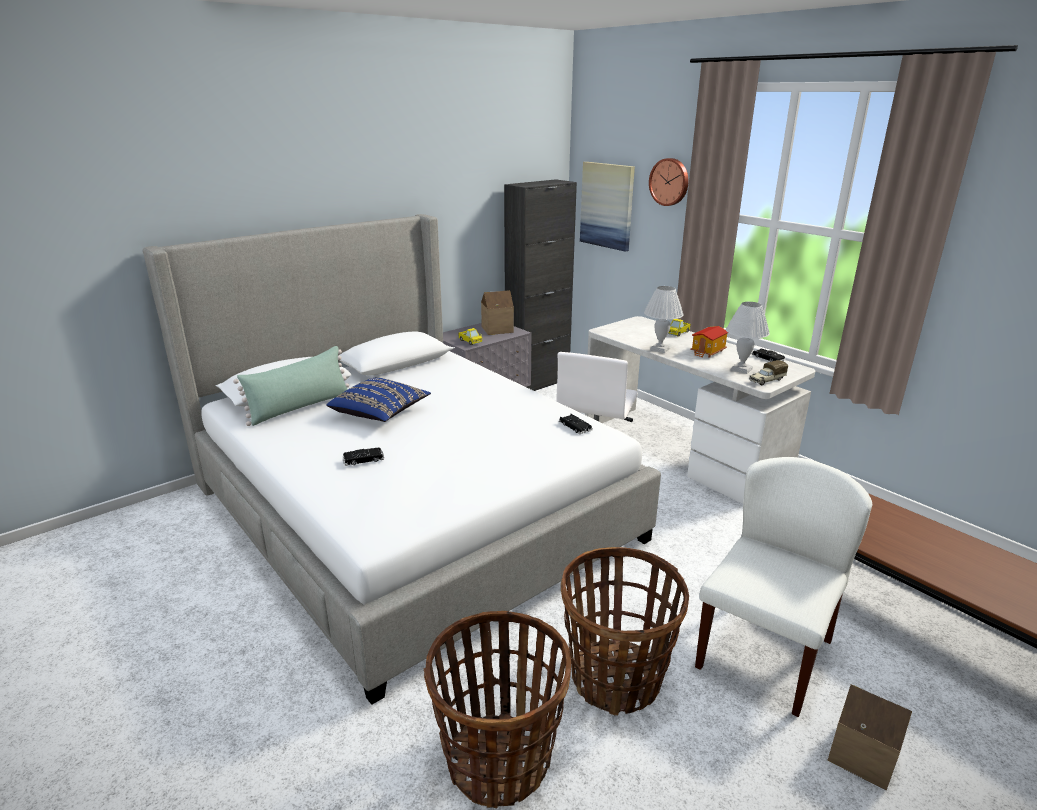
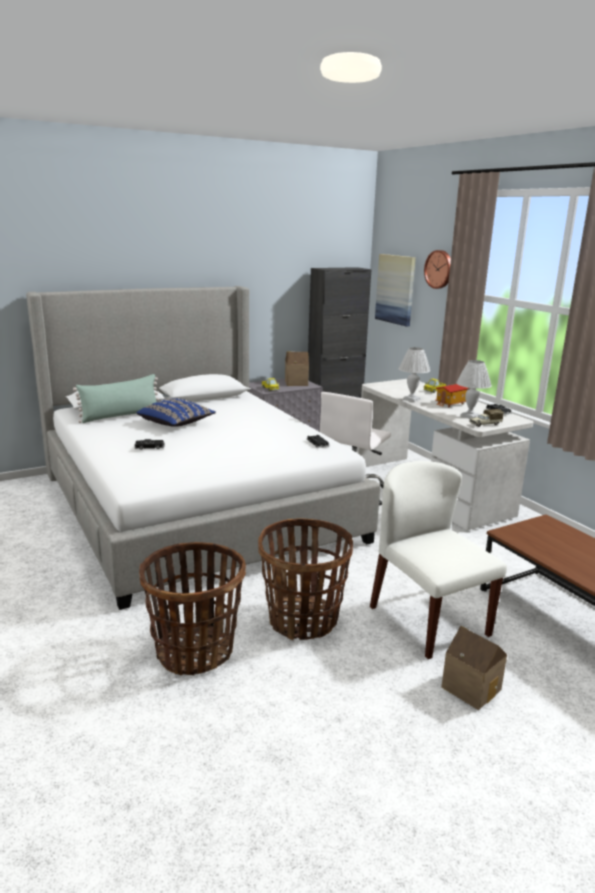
camera: 10 degrees right, 5 degrees down
(764, 652) = (428, 620): white chair -> white chair turned 75 degrees counterclockwise

